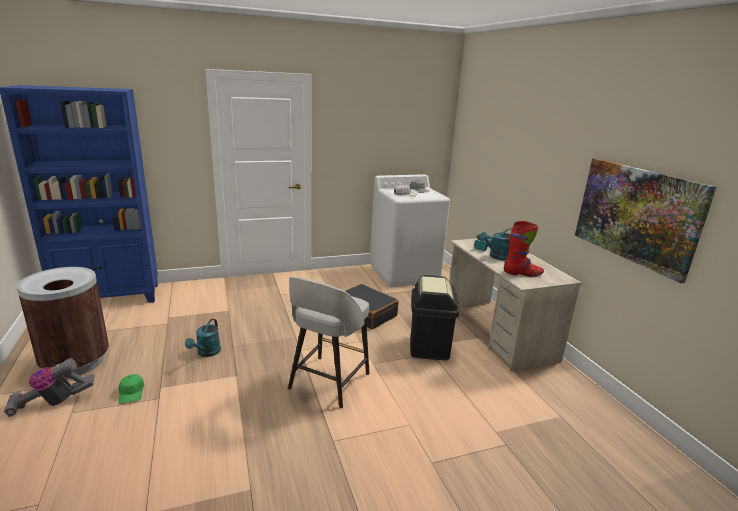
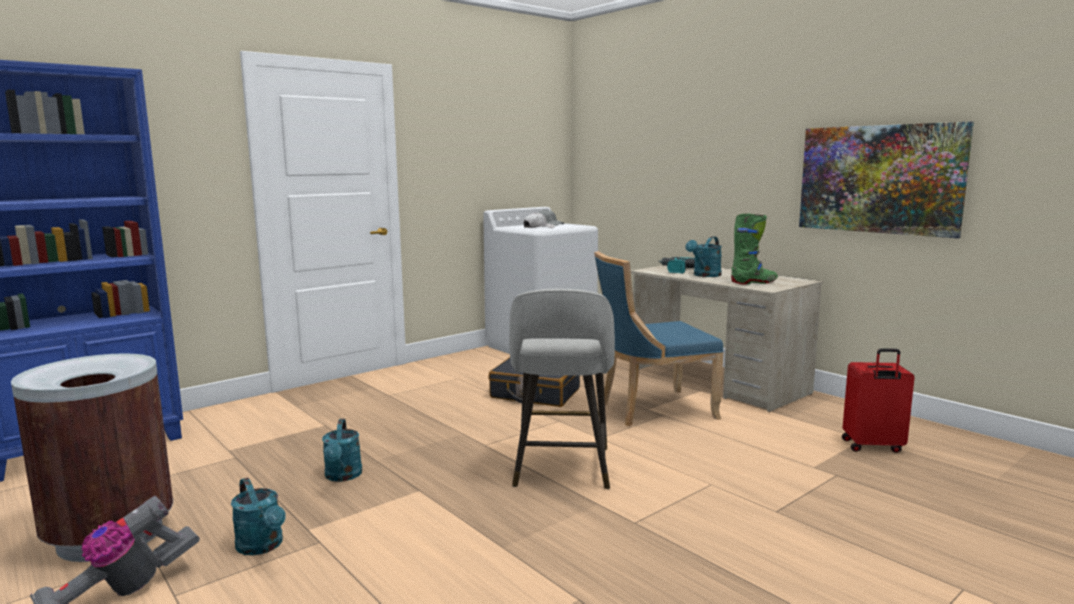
camera: 20 degrees left, 10 degrees down
(131, 392) = (263, 546): green cap -> turquoise watering can
(428, 347) = (652, 410): black trash can -> blue chair
(522, 274) = (754, 282): red boot -> green boot
(560, 426) = (872, 446): none -> red suitcase

